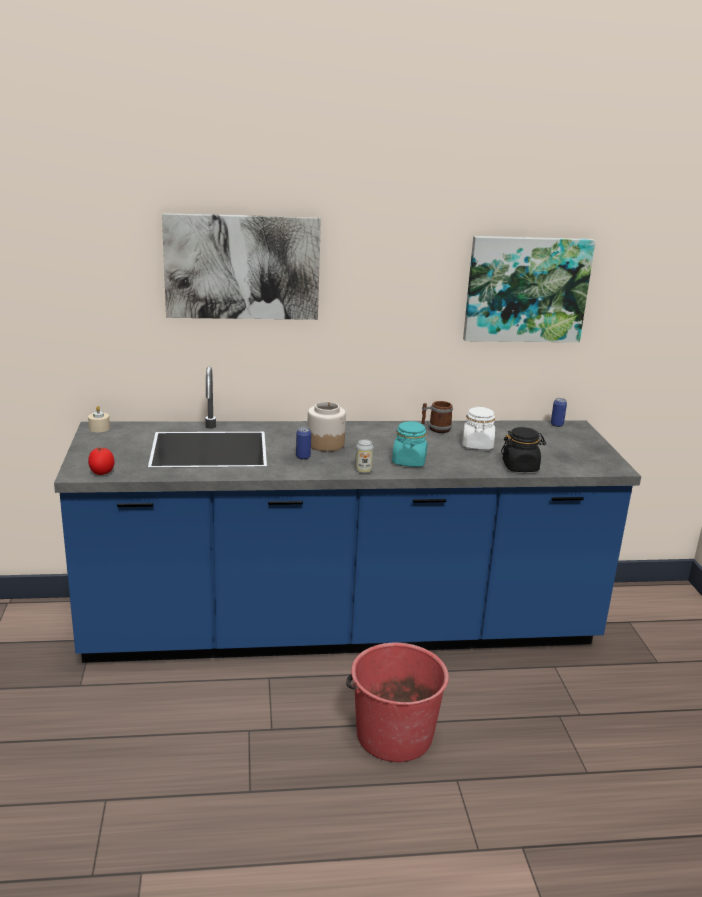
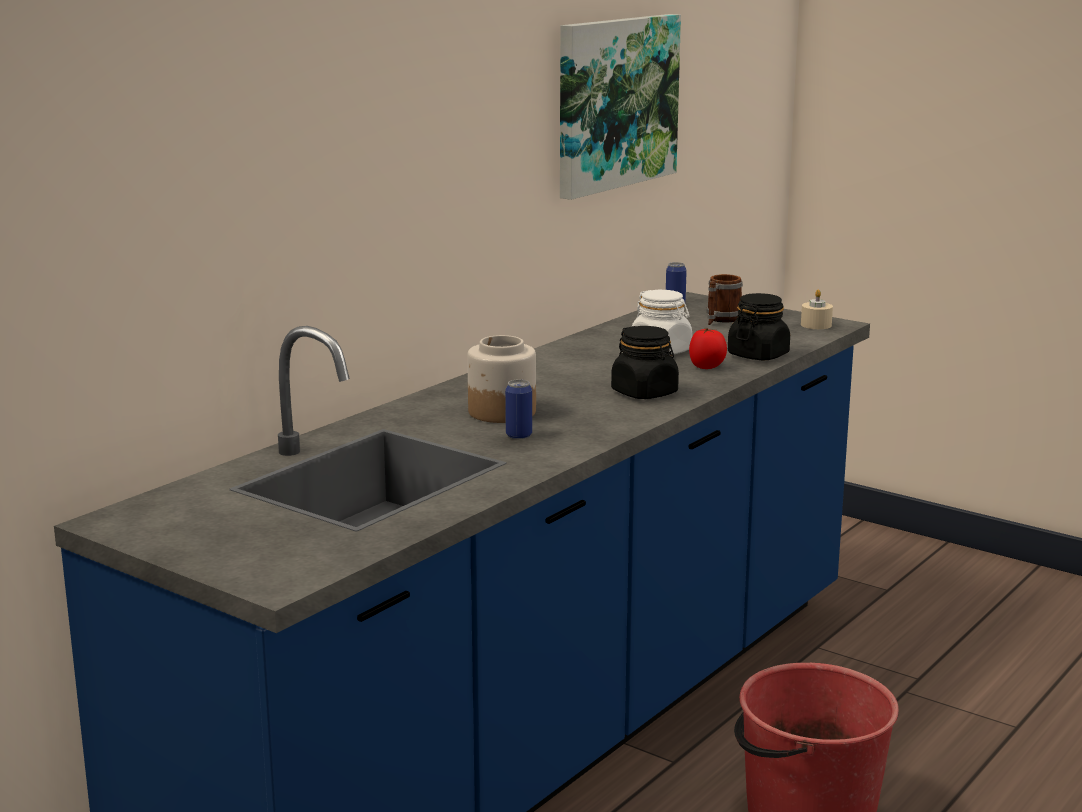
camera: 45 degrees left, 5 degrees down
(99, 428) = (120, 520): beige candle -> beige candle (816, 325)
(101, 473) = (313, 567): tomato -> tomato (707, 367)
(242, 266) = (289, 126): picture -> none
(363, 471) = (627, 421): can -> none
(409, 462) = (645, 393): turquoise jar -> black jar
(435, 429) = (574, 352): mug -> mug (720, 320)

